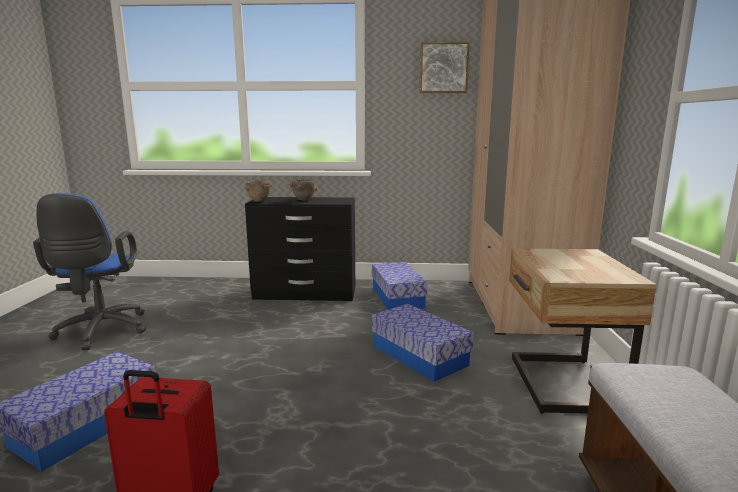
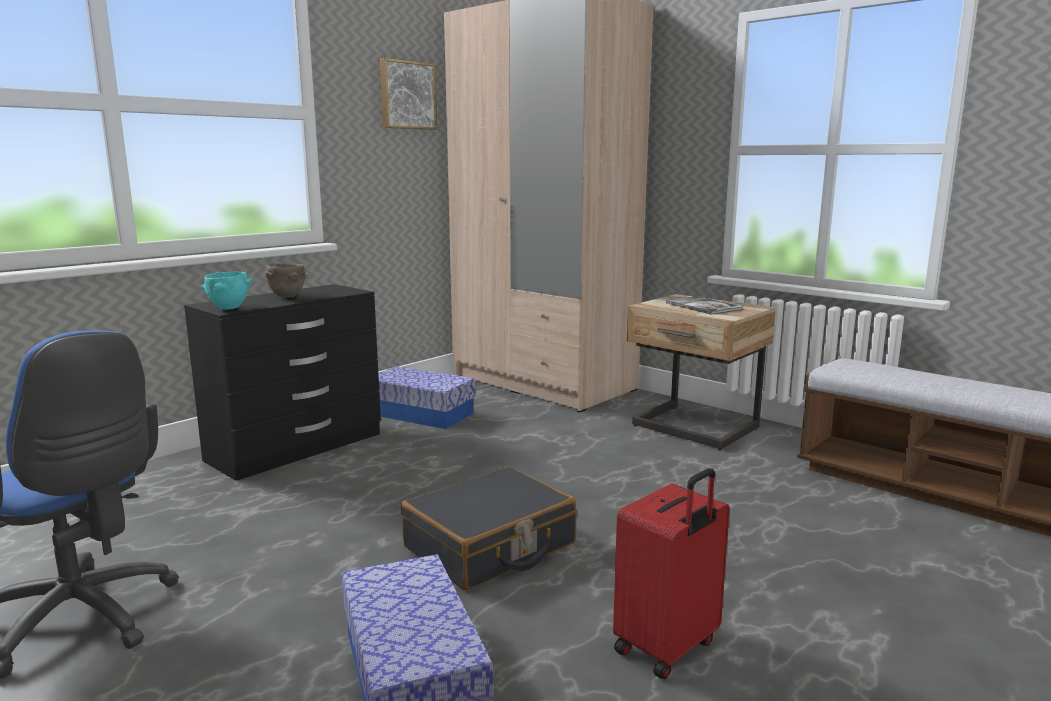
camera: 50 degrees left, 0 degrees up
(251, 386) = (490, 546): none -> black suitcase
(259, 201) = (229, 309): brown bowl -> turquoise bowl
(419, 355) = (565, 452): storage box -> none
(574, 264) = (703, 306): none -> book

